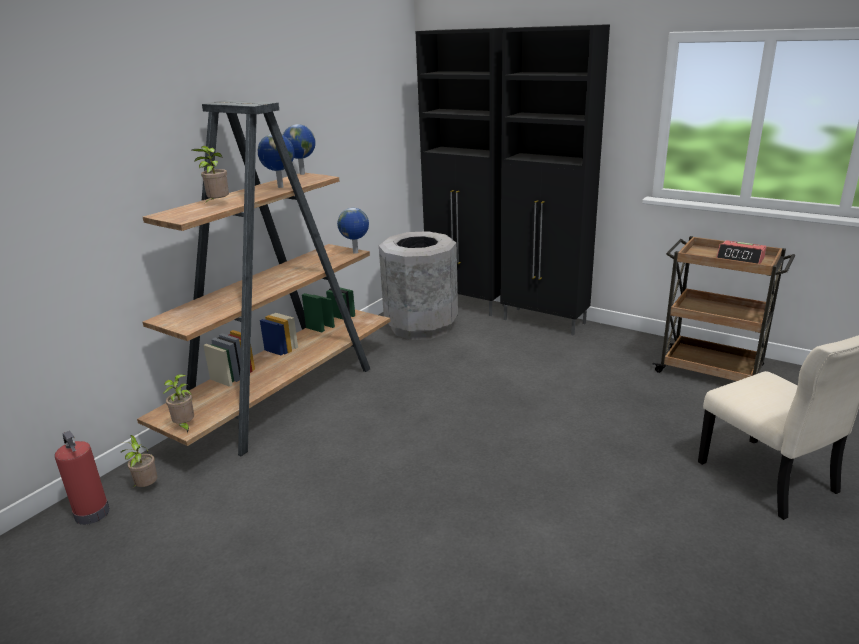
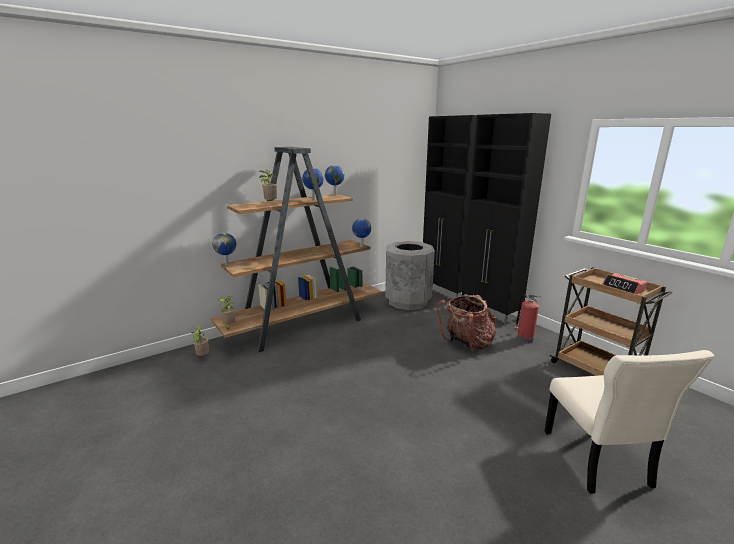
camera: 20 degrees right, 5 degrees down
(91, 512) = (170, 362): fire extinguisher -> fire extinguisher (524, 338)
(158, 320) = (227, 264): none -> globe
(540, 371) = (467, 344): none -> backpack

